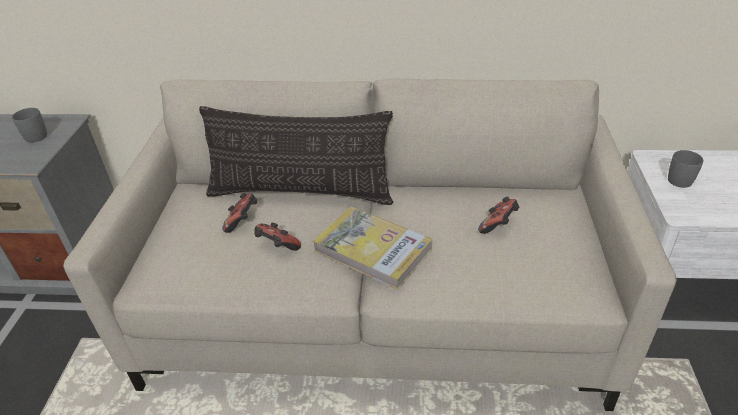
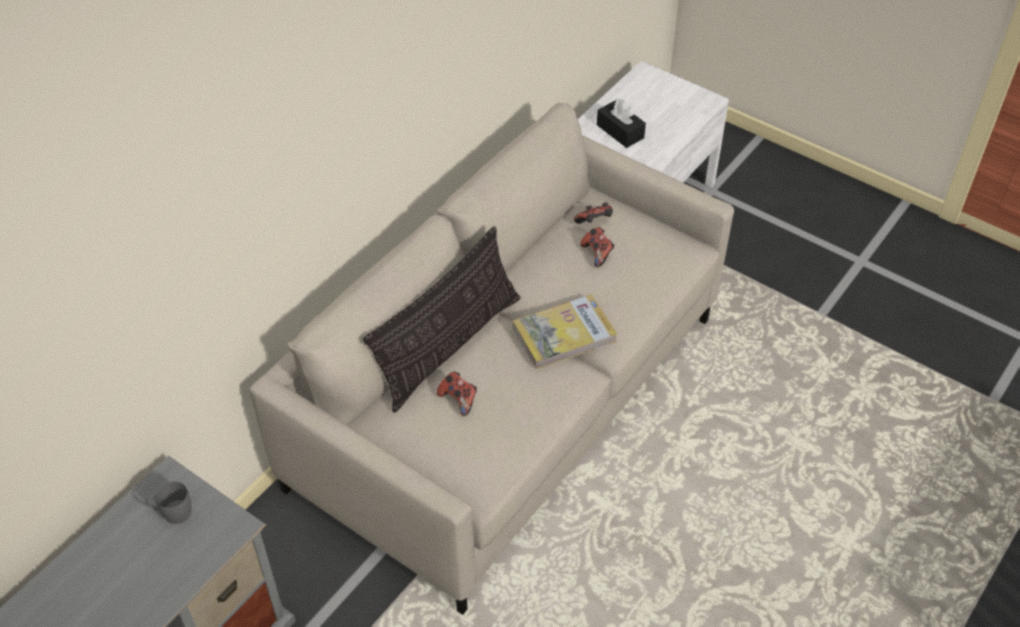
camera: 60 degrees left, 10 degrees up
(277, 247) = (512, 390): game controller -> game controller (594, 223)
(679, 178) = (620, 131): grey mug -> black tissue box

